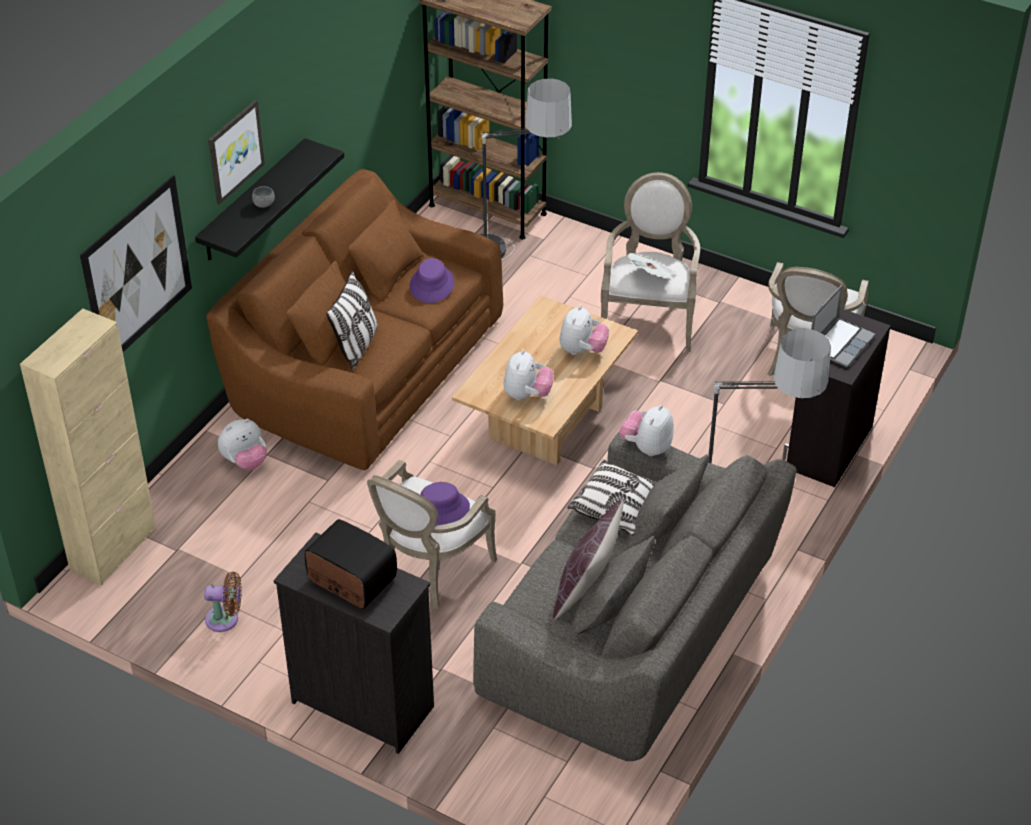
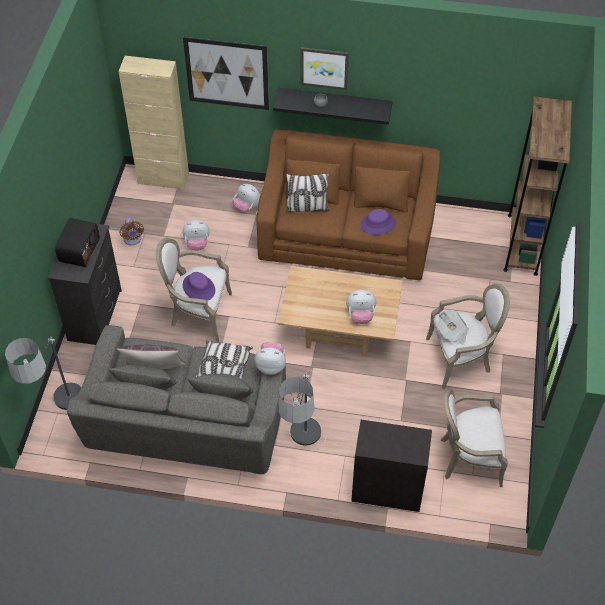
camera: 70 degrees right, 10 degrees up
(515, 261) = (480, 273): floor lamp -> floor lamp (63, 419)
(527, 395) = (308, 300): plush toy -> plush toy (197, 244)
(840, 343) = (394, 440): laptop -> none

